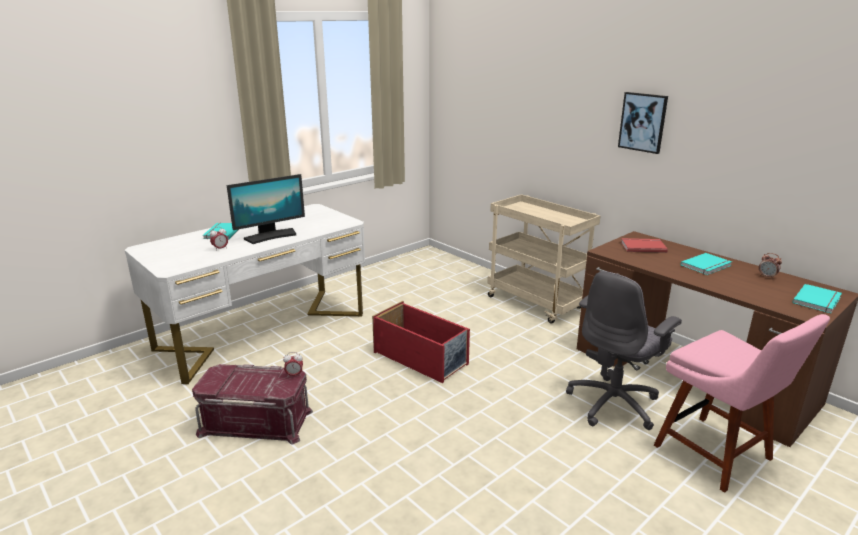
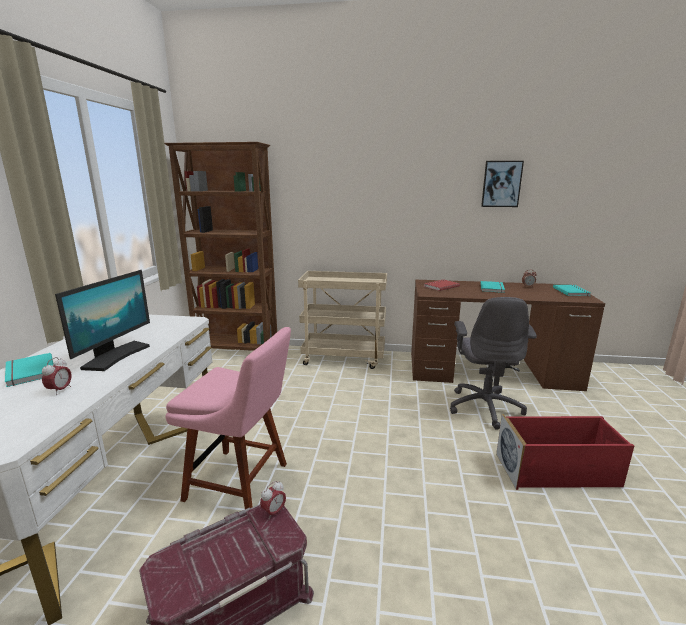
camera: 40 degrees left, 5 degrees down
(421, 358) = (319, 436): red storage box -> red storage box (557, 470)
(449, 263) = (237, 349): none -> brown bookcase
(643, 122) = (413, 194): picture -> picture (501, 184)
(717, 455) = (573, 413): pink chair -> pink chair (241, 482)

